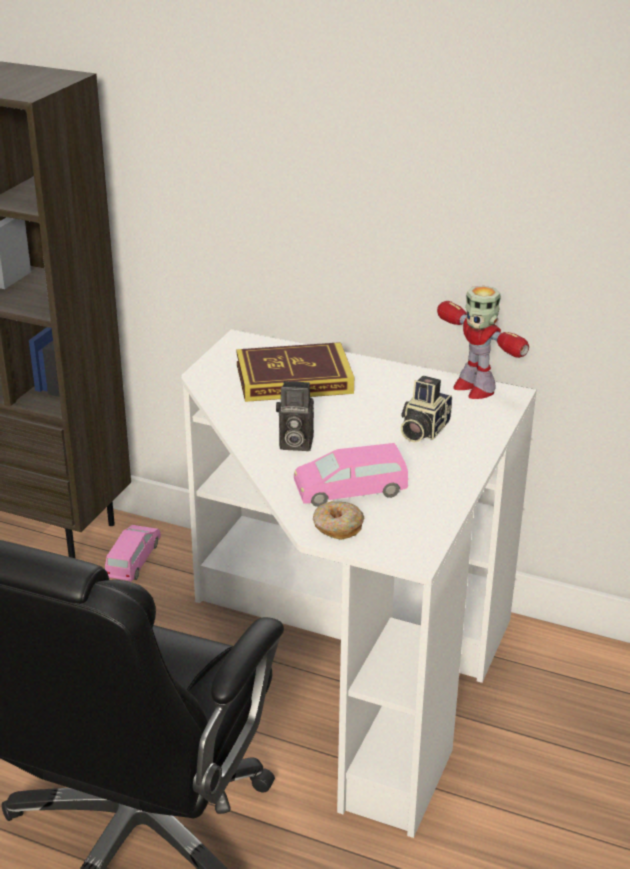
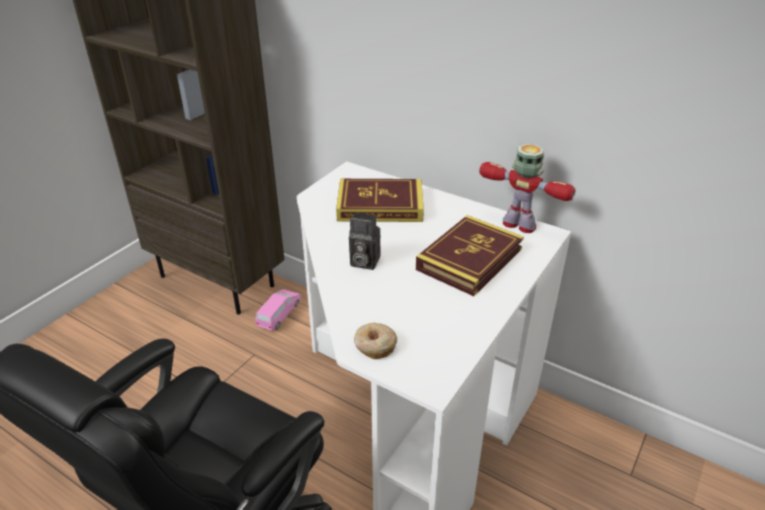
camera: 10 degrees right, 5 degrees up
(350, 491) = (396, 311): pink toy car -> none
(422, 430) = (469, 259): camera -> book
(474, 388) = (520, 225): toy robot -> toy robot turned 150 degrees clockwise

